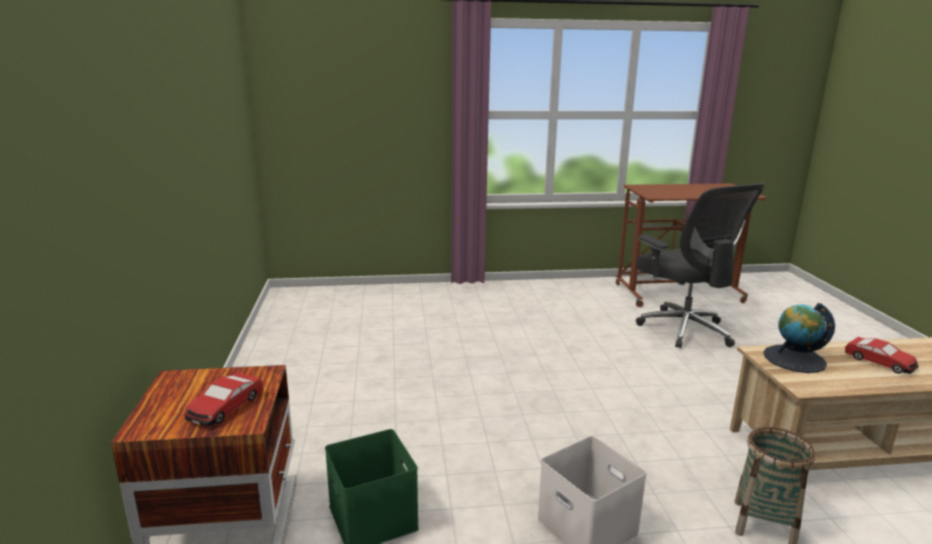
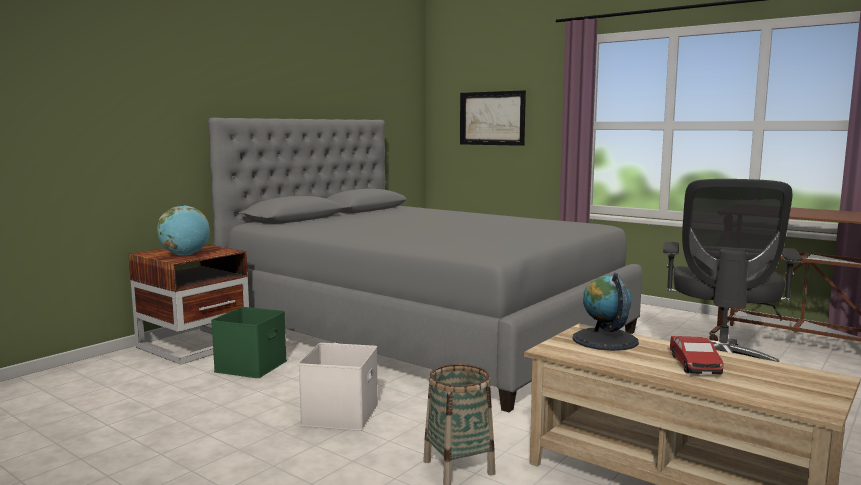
camera: 45 degrees right, 10 degrees down
(225, 407) = (185, 255): toy car -> globe
(354, 106) = (492, 118): none -> picture
(433, 374) = (424, 328): none -> grey bed

